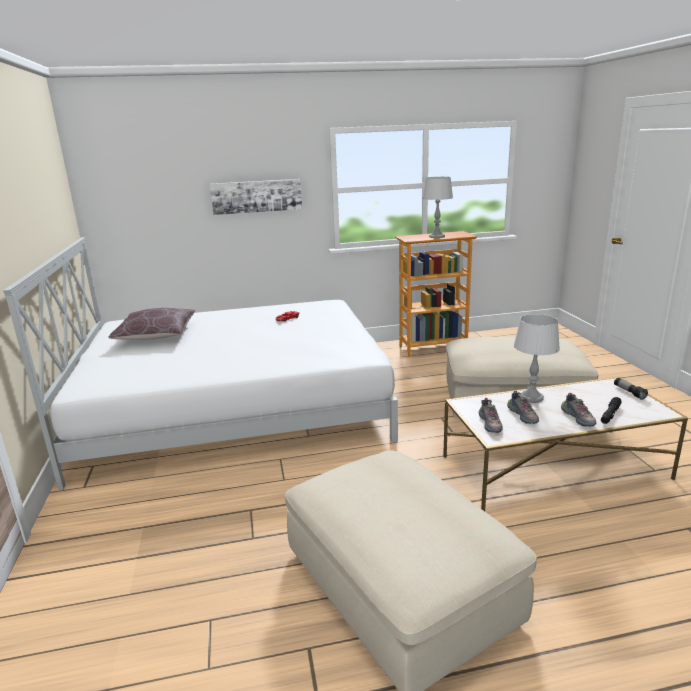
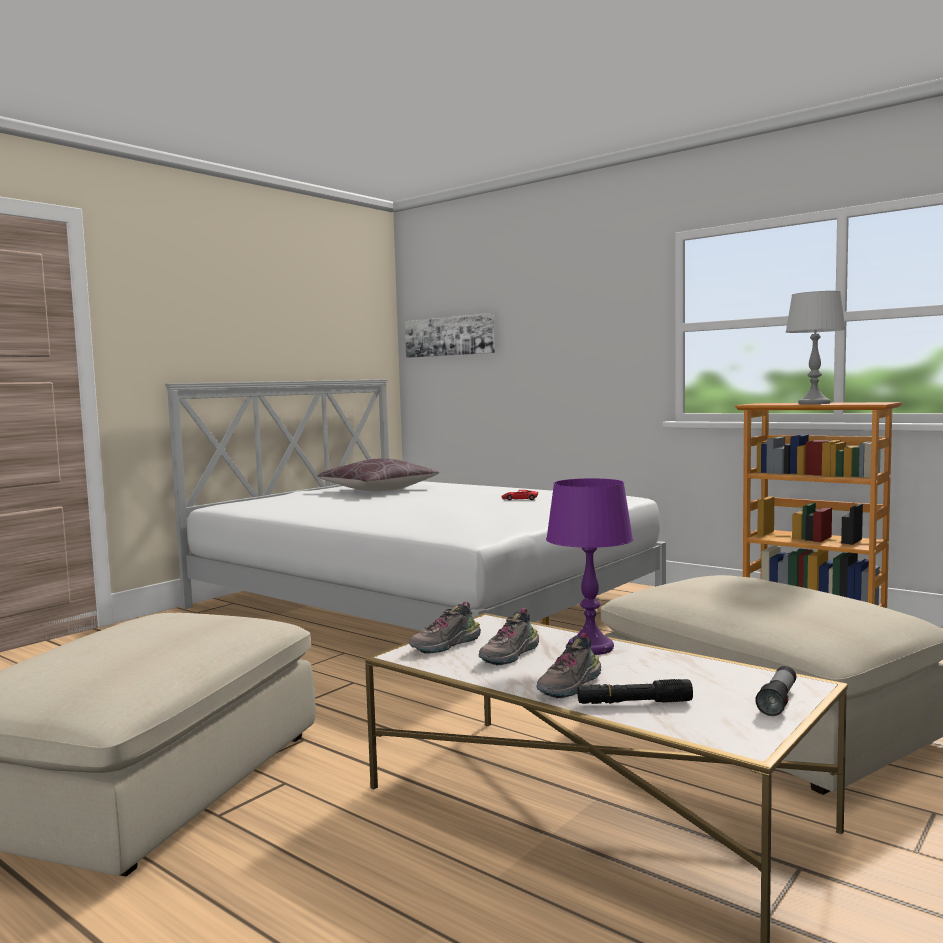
camera: 50 degrees right, 15 degrees down
(256, 196) = (573, 337): picture -> picture (449, 336)
(531, 397) = (591, 647): grey table lamp -> purple table lamp

